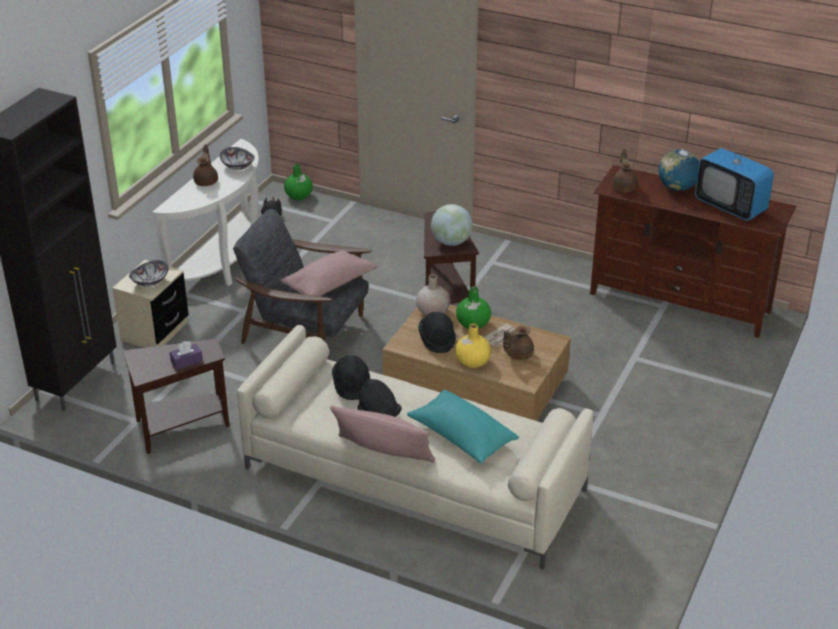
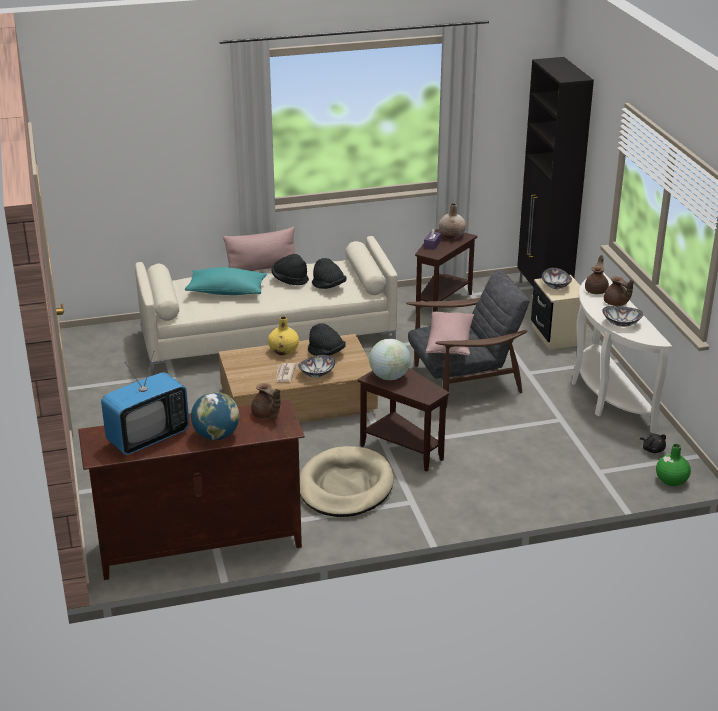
camera: 140 degrees right, 5 degrees down
(432, 311) = (357, 369): beige vase -> beige vase (452, 235)
(472, 323) = (316, 373): green vase -> bowl
(518, 354) = (258, 368): brown teapot -> brown teapot (596, 290)
(525, 293) = (345, 486): none -> beige dog bed
(730, 206) = (148, 437): television -> television turned 135 degrees clockwise

